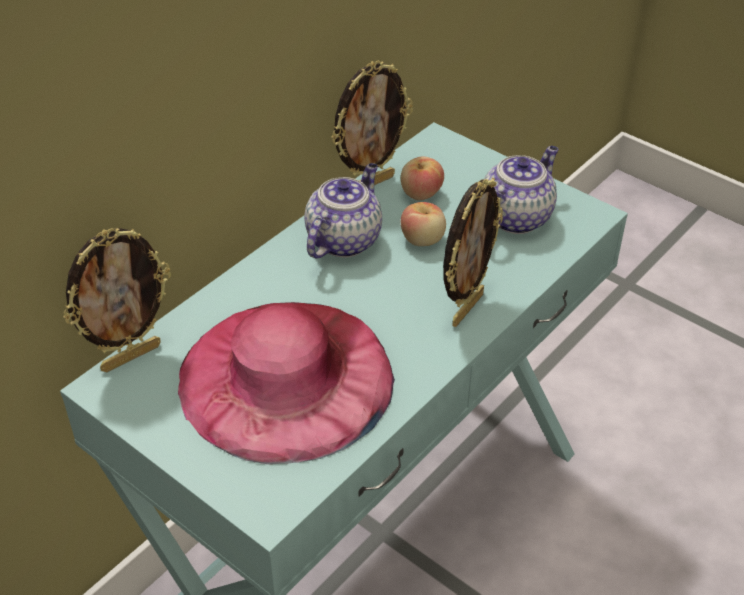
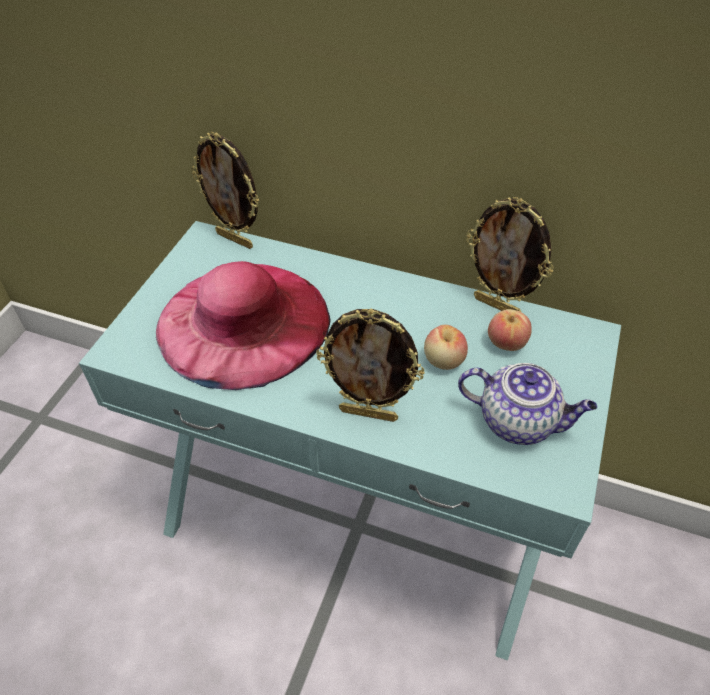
camera: 70 degrees right, 5 degrees up
(344, 239) = (414, 310): teapot -> none

